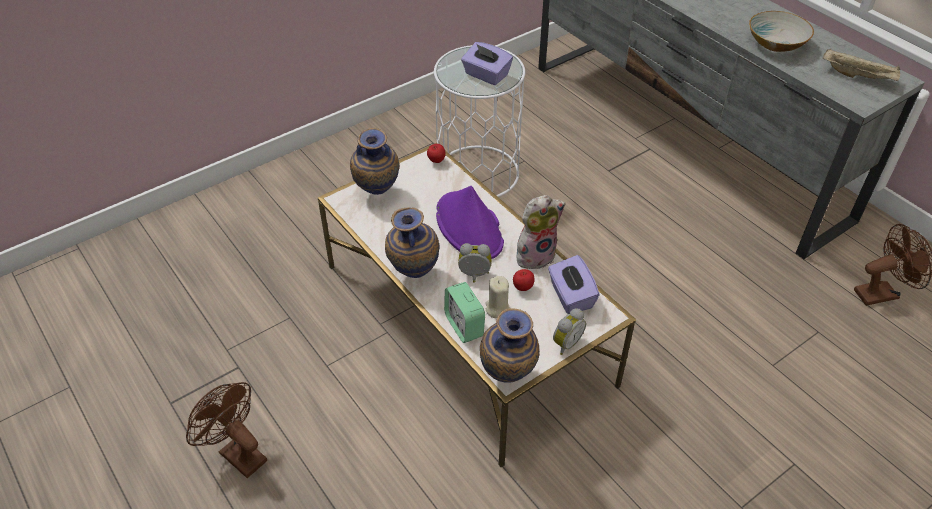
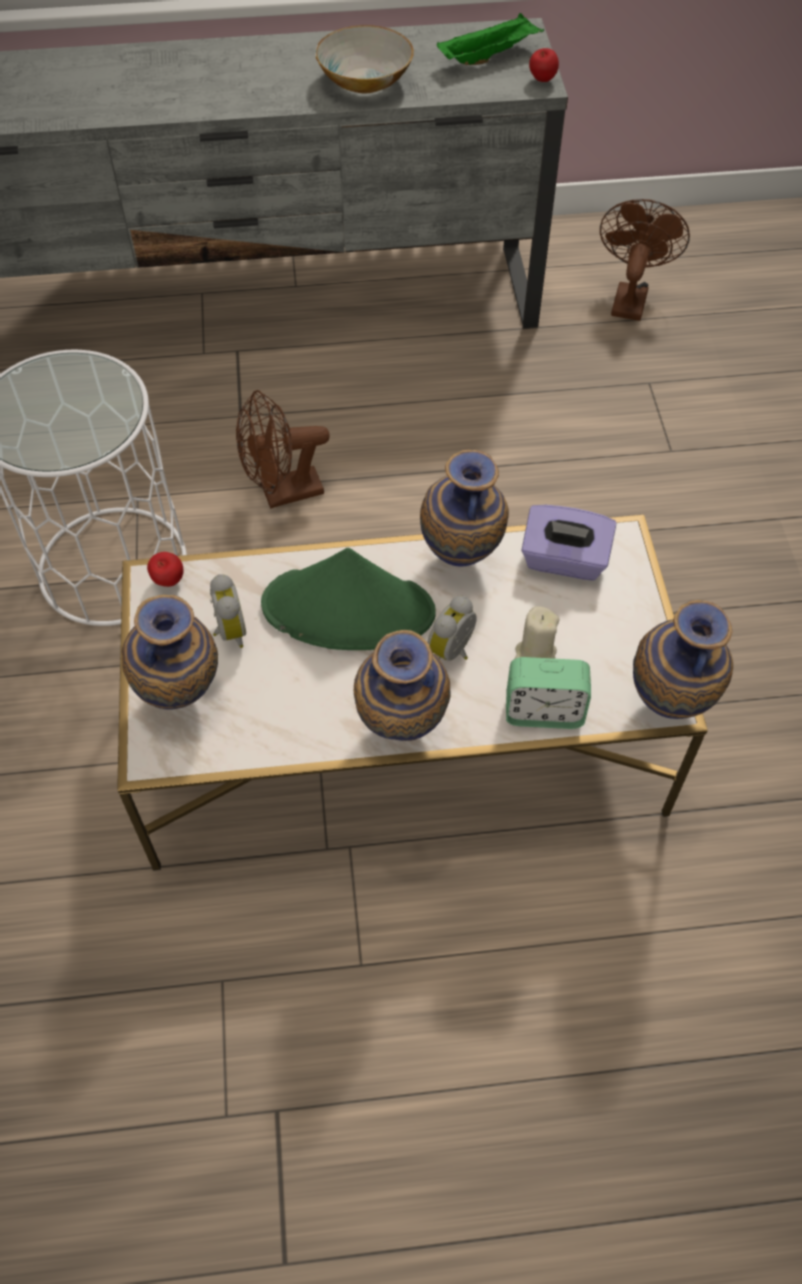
camera: 60 degrees left, 10 degrees up
(237, 453) = (456, 1181): brown fan -> brown fan (283, 493)
(469, 227) = (349, 609): purple hat -> green hat
(486, 75) = (83, 407): purple tissue box -> none
(523, 288) = (514, 606): apple -> apple (542, 80)
(535, 255) = (462, 559): plush toy -> vase
(565, 343) = (643, 609): alarm clock -> alarm clock (228, 631)
(858, 76) = (489, 56): beige tray -> green tray

